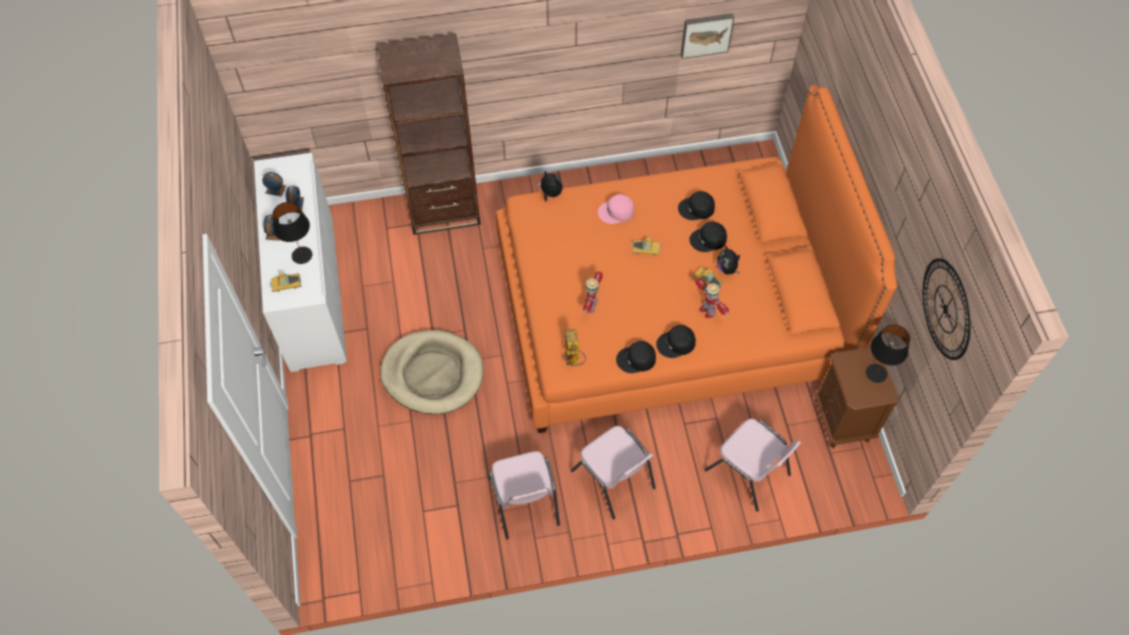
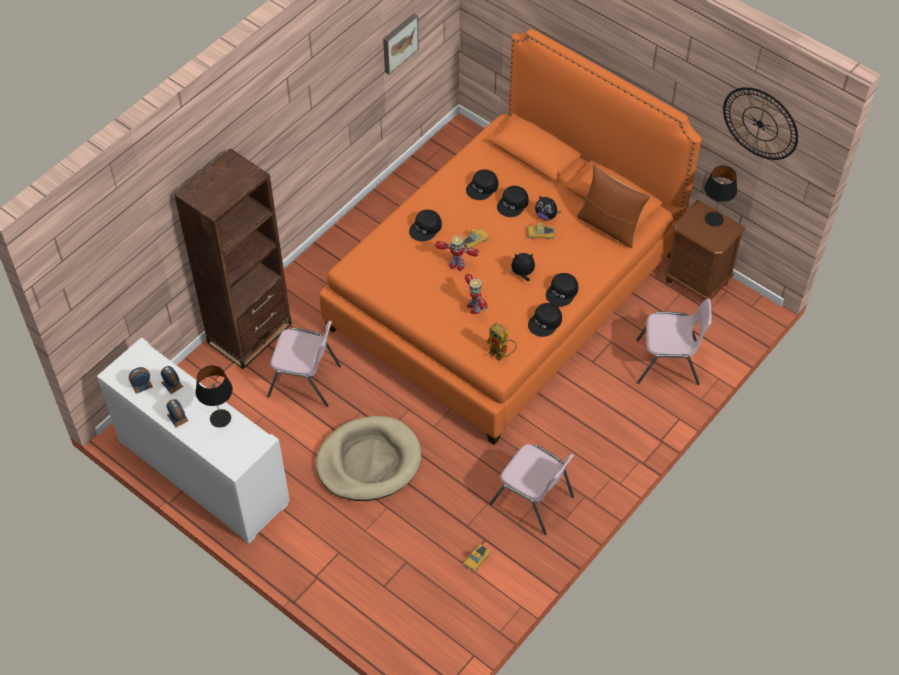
camera: 40 degrees left, 5 degrees down
(285, 283) = (230, 448): toy car -> toy car (476, 559)
(550, 194) = (360, 248): plush toy -> plush toy (522, 274)
(614, 480) = (581, 437): pink chair -> pink chair (305, 381)
(616, 212) = (426, 228): pink cap -> black cap
(707, 310) = (561, 254): toy robot -> toy robot (456, 265)
(773, 315) = (609, 226): none -> brown pillow

